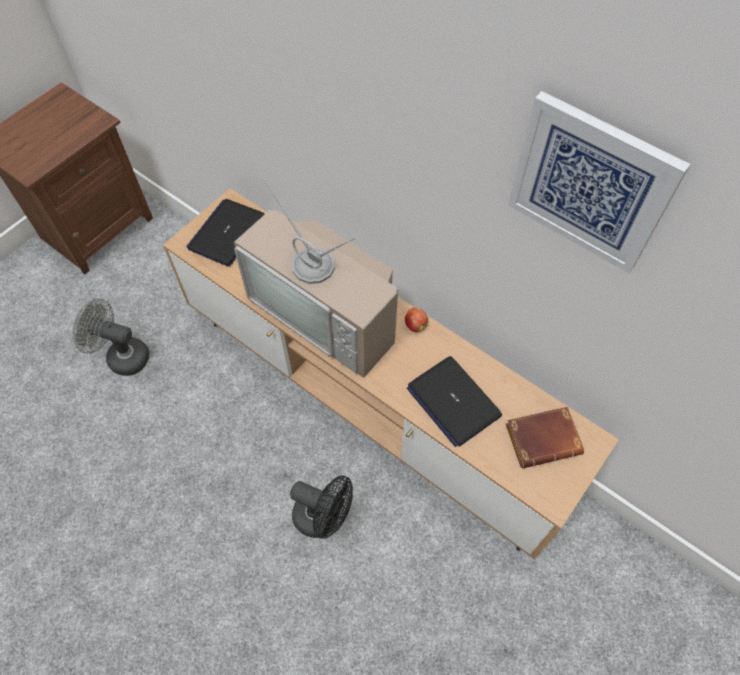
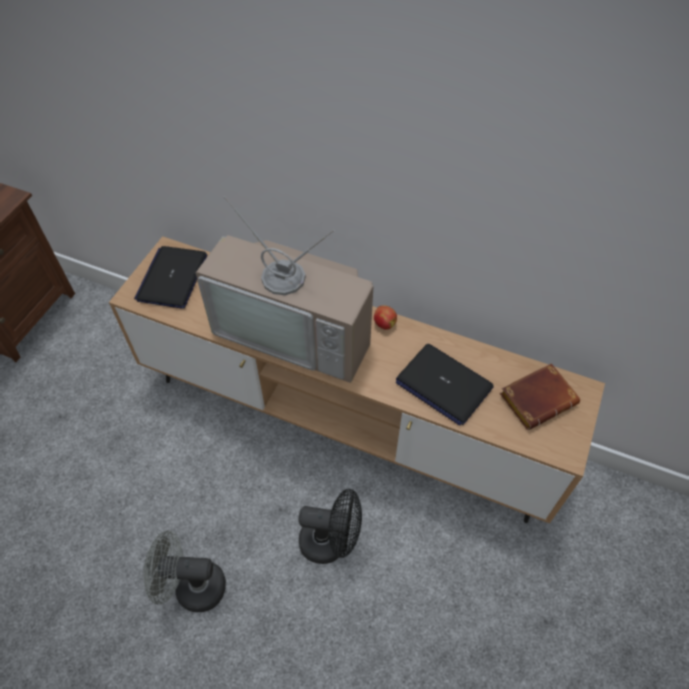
camera: 15 degrees left, 5 degrees down
(122, 356) = (77, 434): grey fan -> grey fan (192, 587)
(590, 183) = (560, 121): picture -> none

